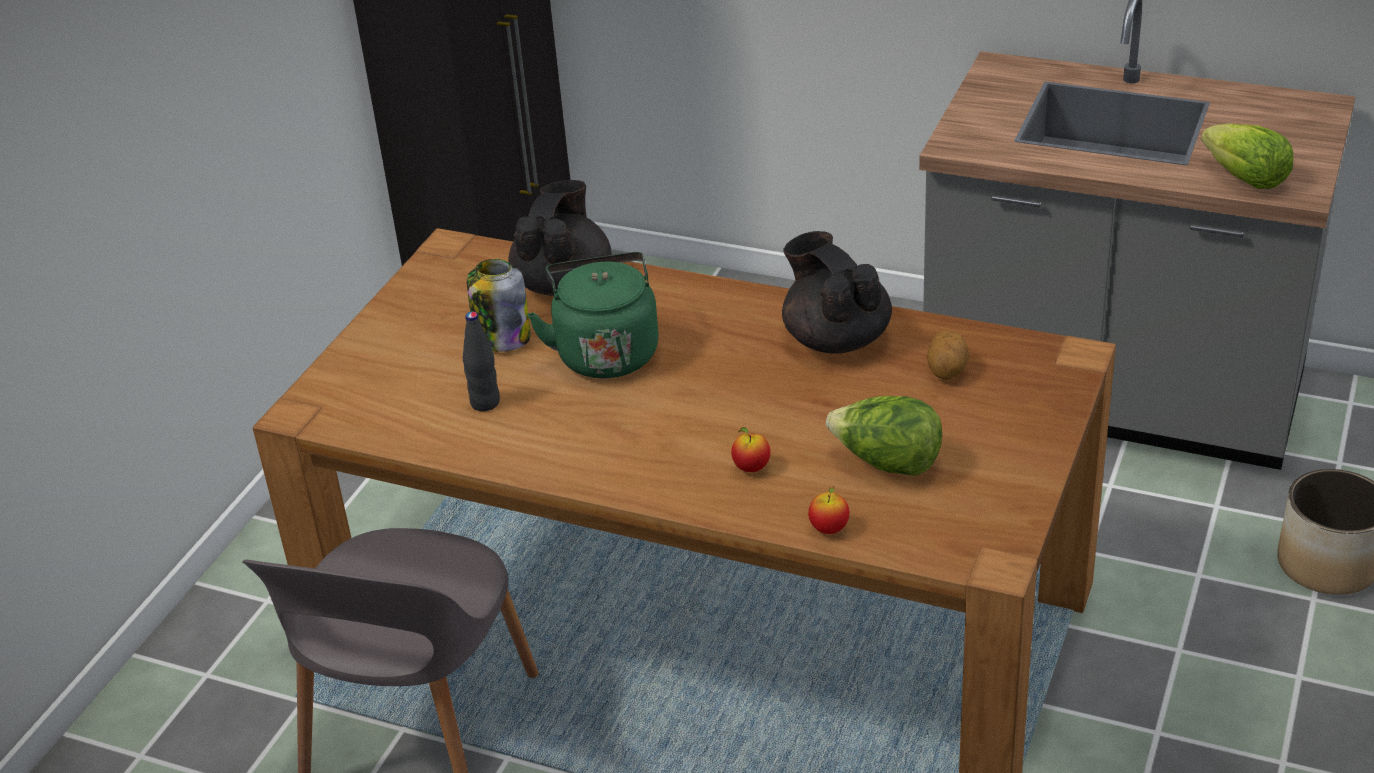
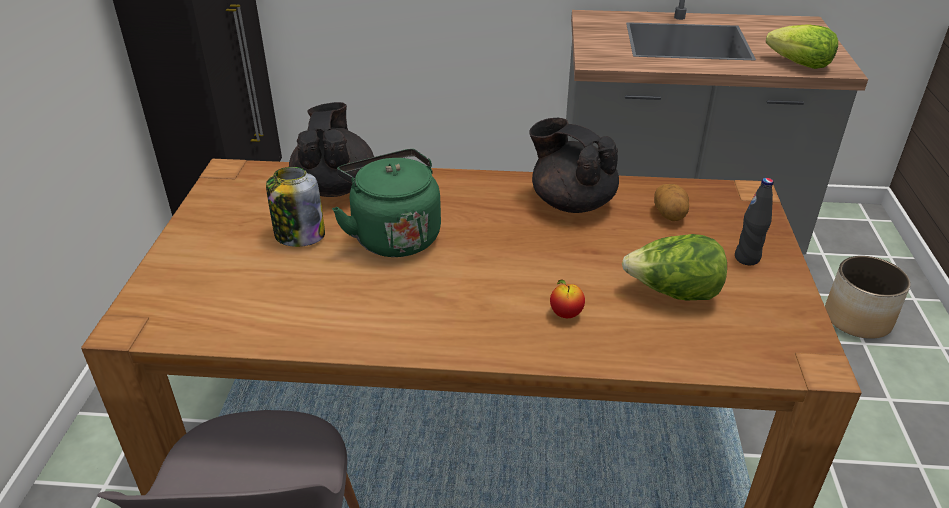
camera: 20 degrees left, 0 degrees up
(485, 403) = (305, 292): black bottle -> black bottle (747, 258)
(829, 529) = (663, 358): apple -> none

